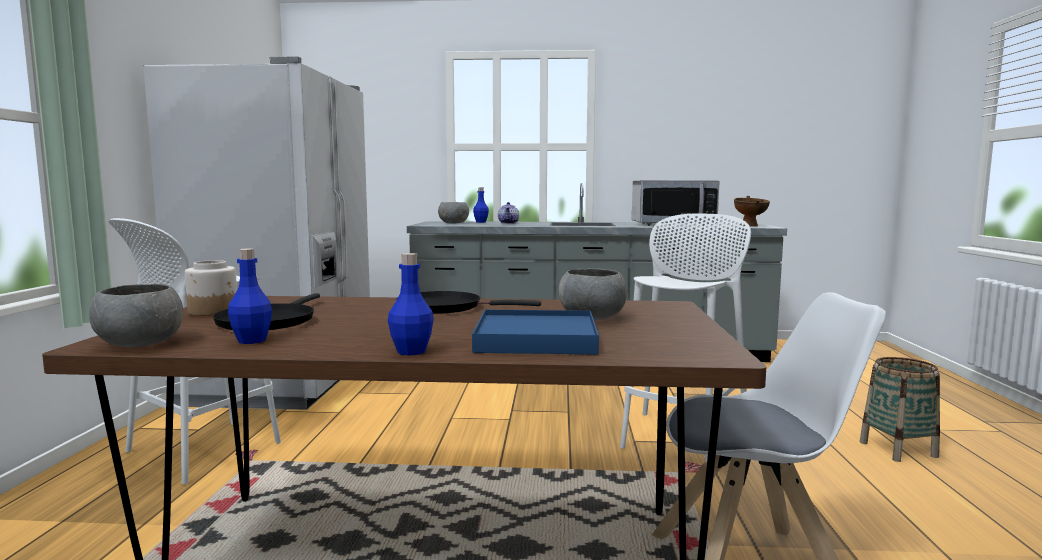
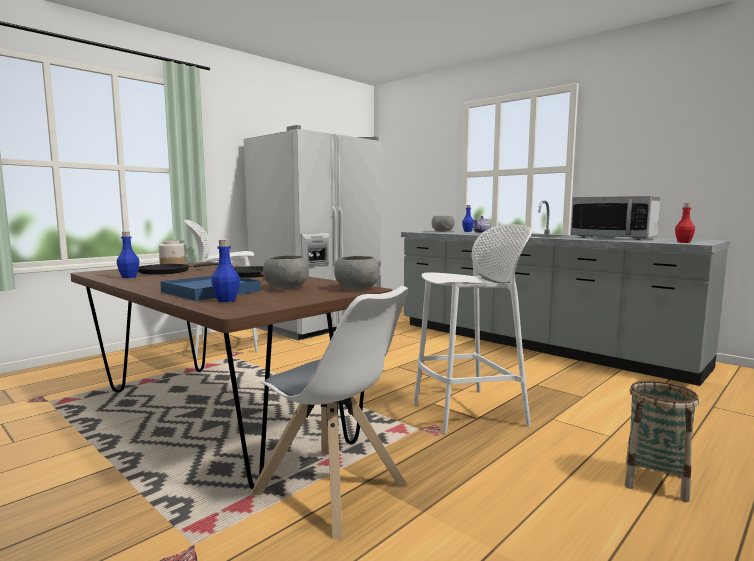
camera: 40 degrees right, 0 degrees up
(140, 343) = (101, 273): grey bowl -> grey bowl (357, 289)
(411, 351) = (147, 288): blue bottle -> blue bottle (226, 300)
(750, 226) = (683, 242): brown bowl -> red bottle

